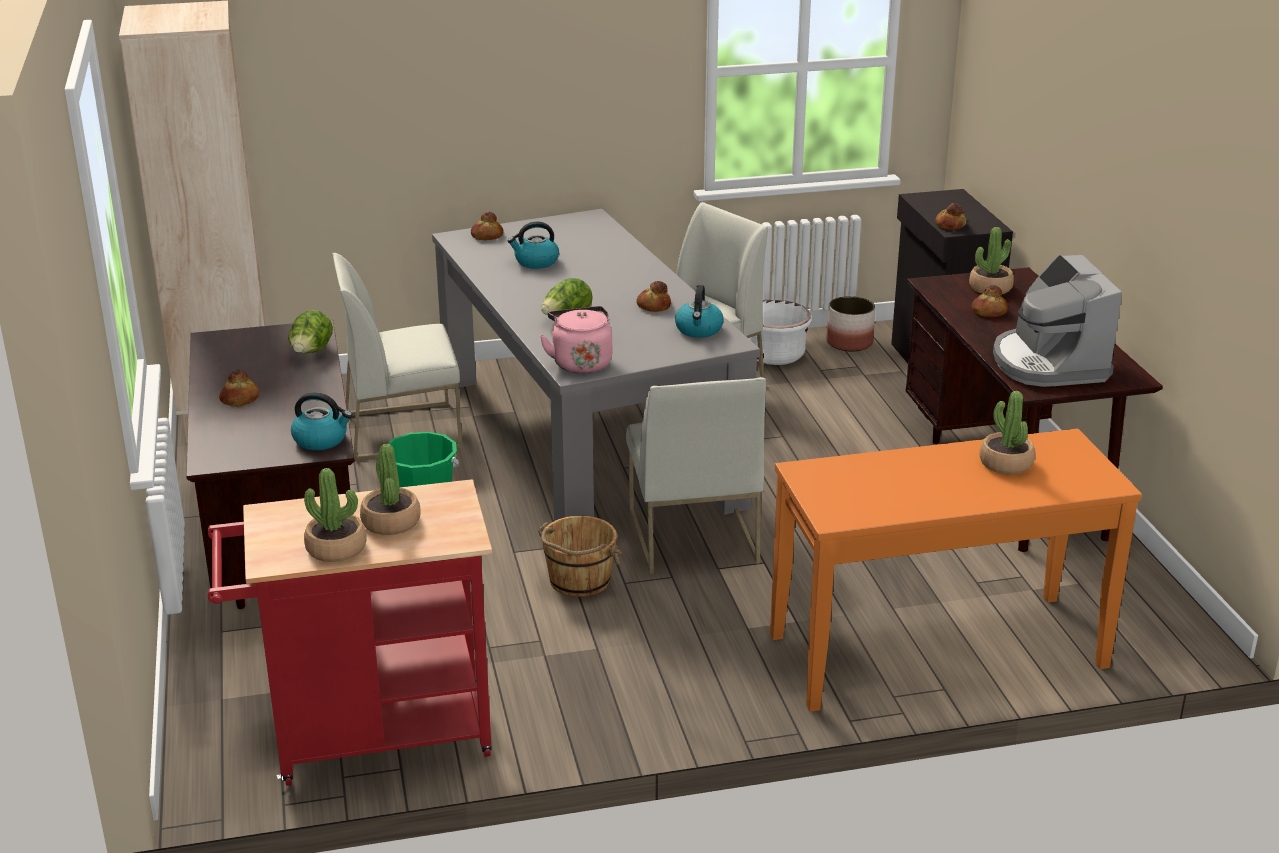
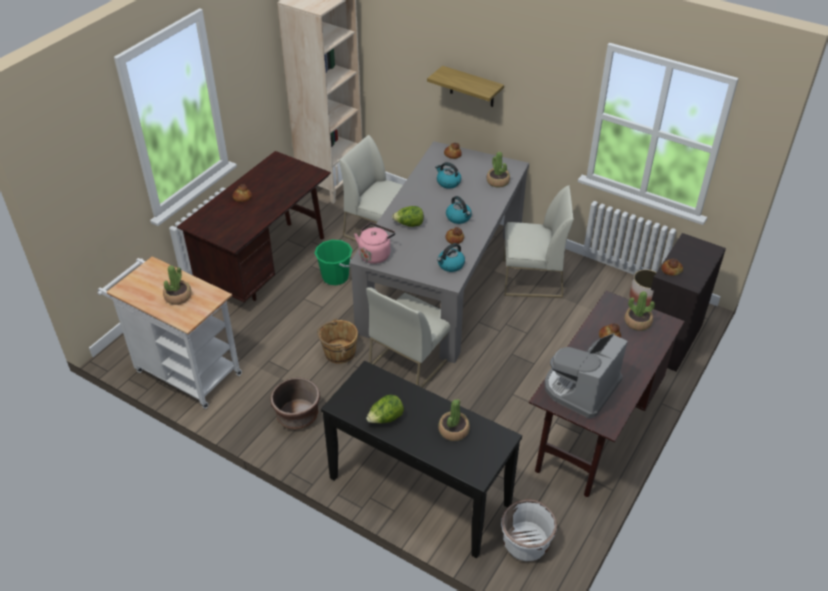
camera: 45 degrees right, 15 degrees up
(311, 353) = (297, 186): lettuce -> lettuce (385, 419)
(321, 440) = (237, 236): kettle -> kettle (459, 218)
(336, 548) = (147, 297): potted plant -> potted plant (498, 181)
(367, 738) = (183, 371): red cart -> white cart
(479, 109) = (472, 87): none -> shelf
(646, 679) = (297, 416): none -> brown planter
(775, 355) = (594, 283): white planter -> white planter (526, 543)
(937, 652) = (419, 491): orange console table -> black console table

